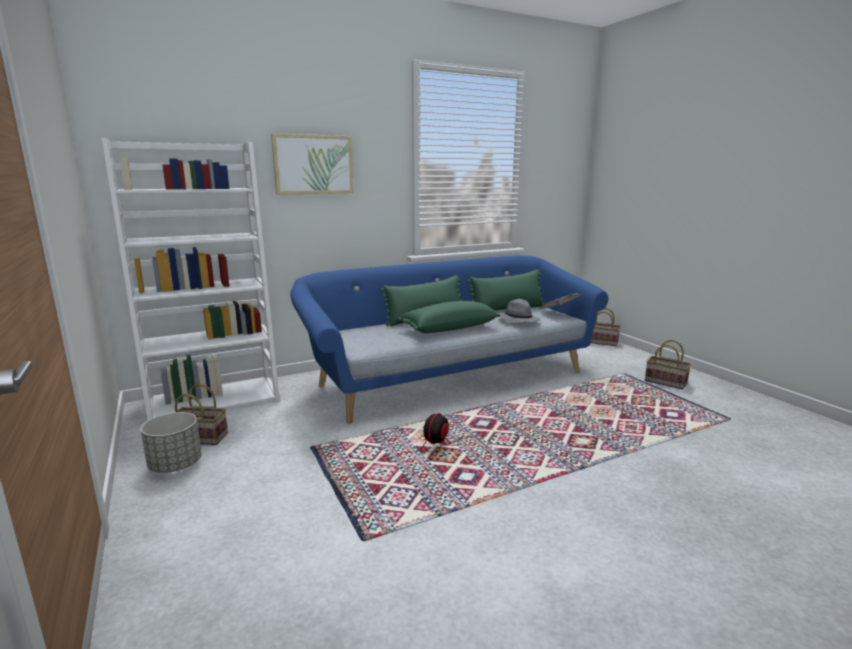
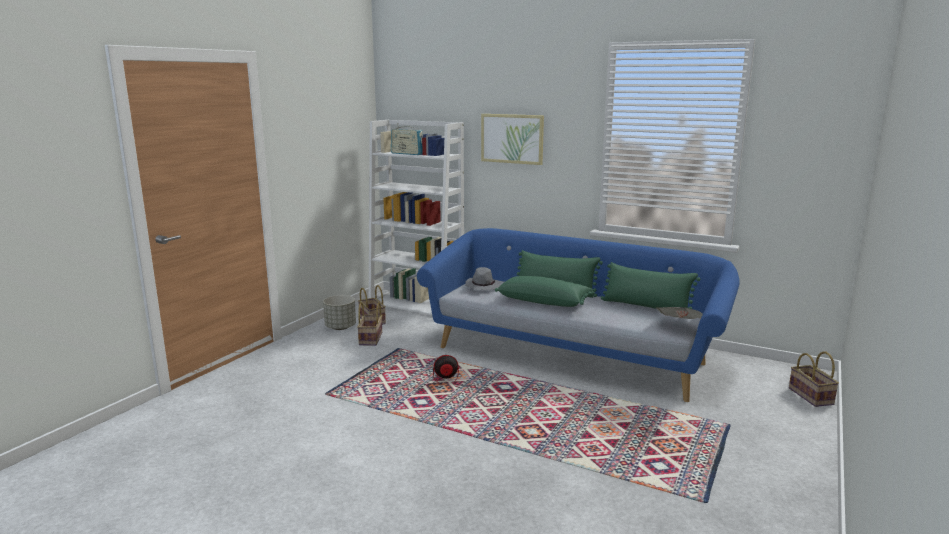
camera: 55 degrees right, 0 degrees up
(177, 189) = (407, 153): none -> radio
(517, 320) = (614, 316): grey hat -> grey hat (482, 286)
(667, 382) = (752, 453): basket -> basket (371, 339)

